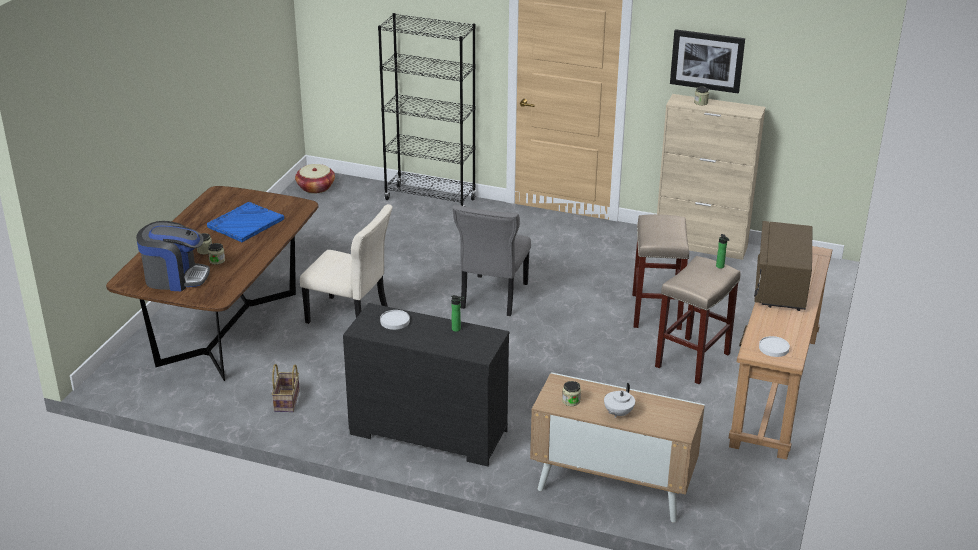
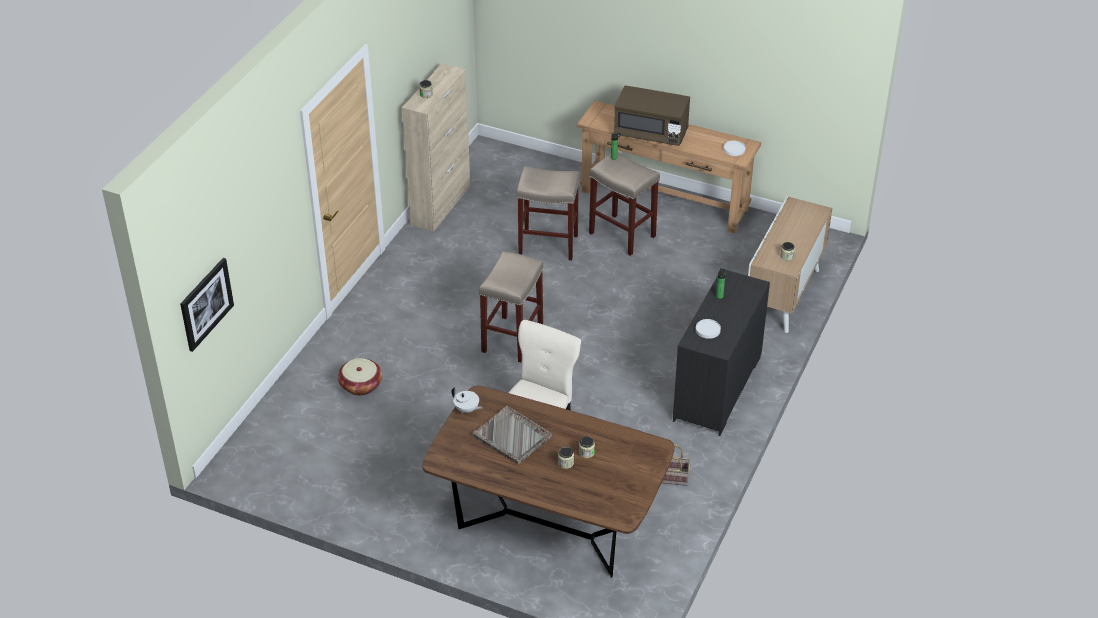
camera: 85 degrees left, 10 degrees up
(175, 278) = (617, 480): coffee machine -> none
(245, 223) = (512, 436): blue tray -> grey tray
(315, 187) = (252, 467): basket -> basket (361, 385)
(430, 199) = (307, 374): black bookcase -> none
(492, 297) = (512, 340): grey chair -> beige stool
(618, 413) = (800, 236): white teapot -> white teapot (466, 409)
(707, 60) = (408, 62): picture -> picture (206, 303)

